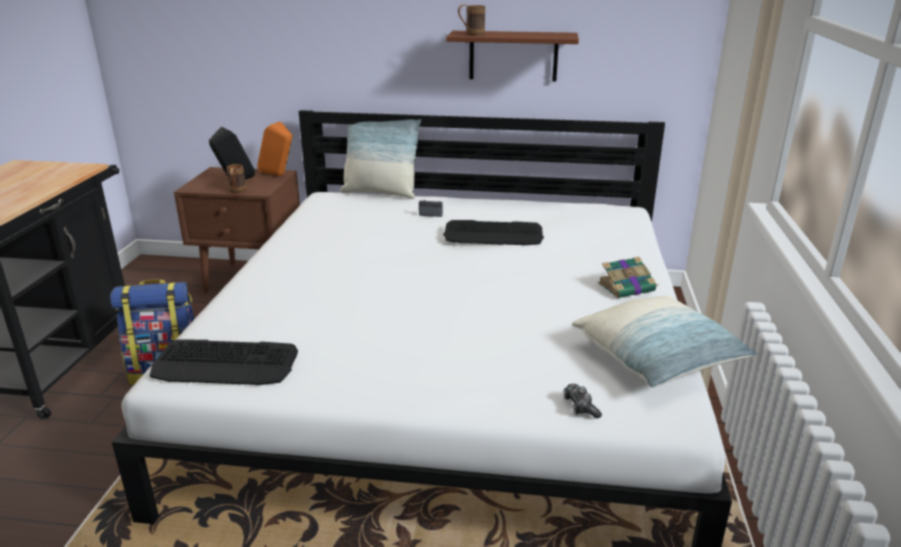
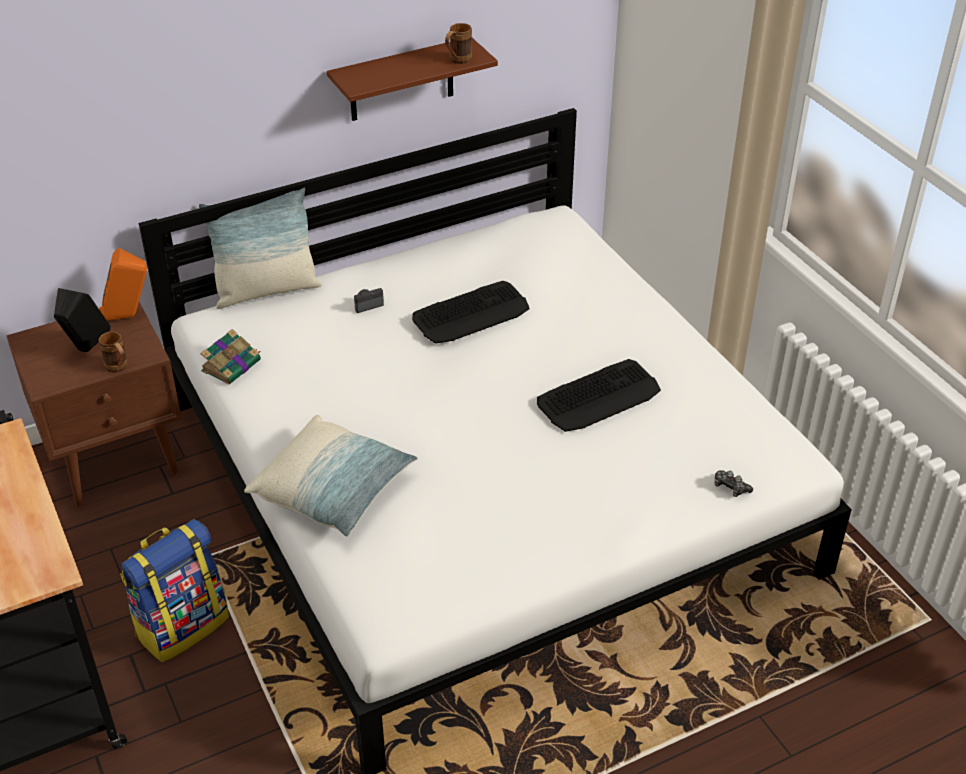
camera: 35 degrees left, 15 degrees up
(226, 364) = (417, 592): keyboard -> keyboard (599, 397)
(471, 35) = (371, 83): brown mug -> brown mug (457, 61)
(627, 287) = (653, 336): book -> book (232, 365)
(658, 359) = (743, 411): pillow -> pillow (333, 490)

